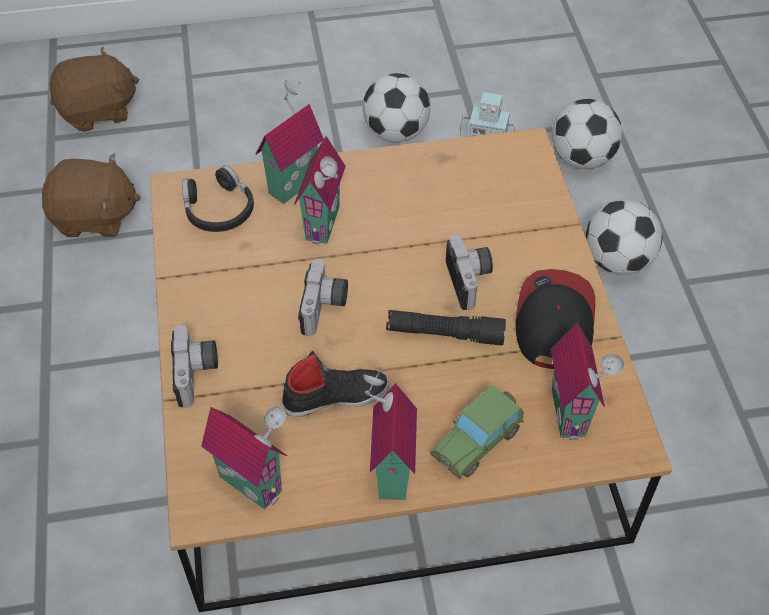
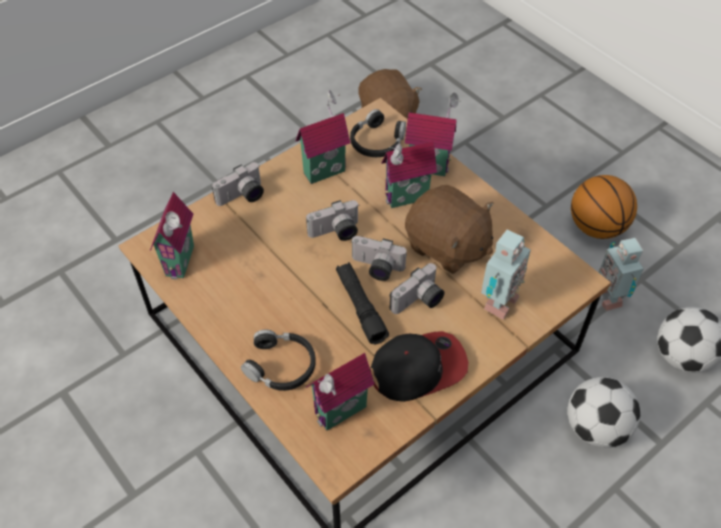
camera: 60 degrees right, 0 degrees up
(98, 111) = (470, 71): brown plush toy -> brown plush toy (447, 246)
(335, 395) = (270, 271): black shoe -> none
(388, 471) = (228, 326): toy house -> toy house (323, 170)
(396, 132) = (596, 227): football -> basketball
(401, 296) = (376, 268): none -> camera
(477, 442) = (281, 366): toy car -> black headphones
(514, 220) = (497, 303): none -> toy robot

